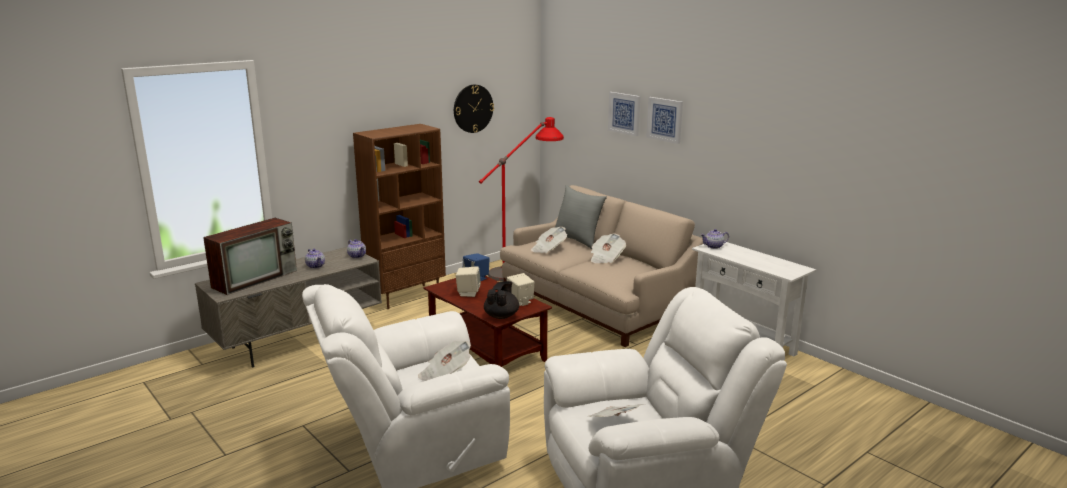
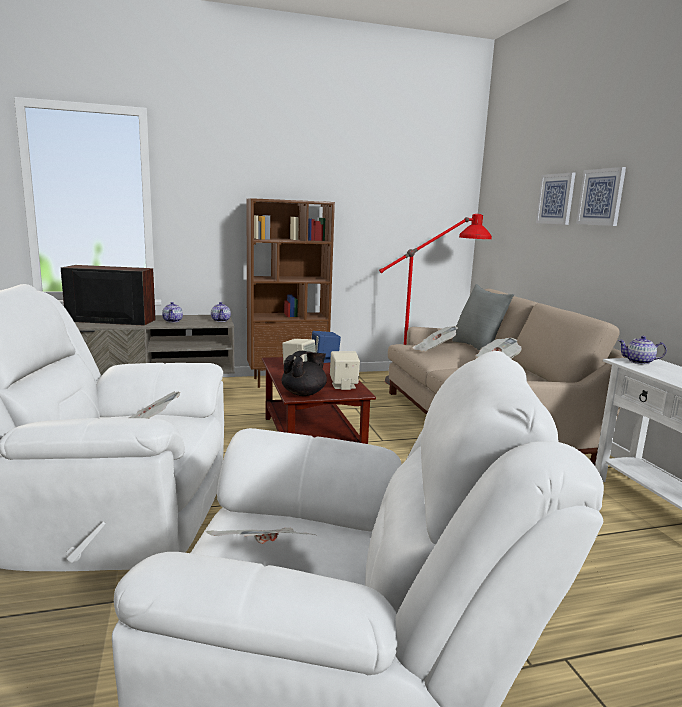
camera: 25 degrees right, 5 degrees down
(256, 278) = (109, 320): television -> television turned 150 degrees counterclockwise
(473, 108) = (392, 197): wall clock -> none

